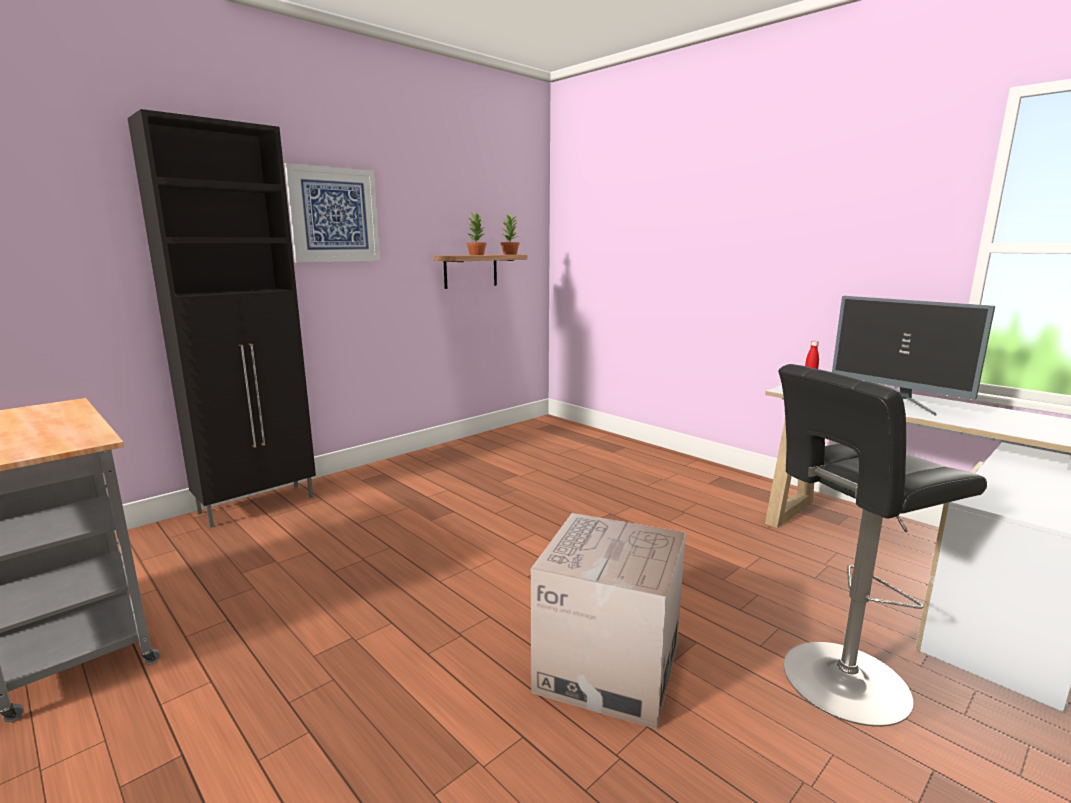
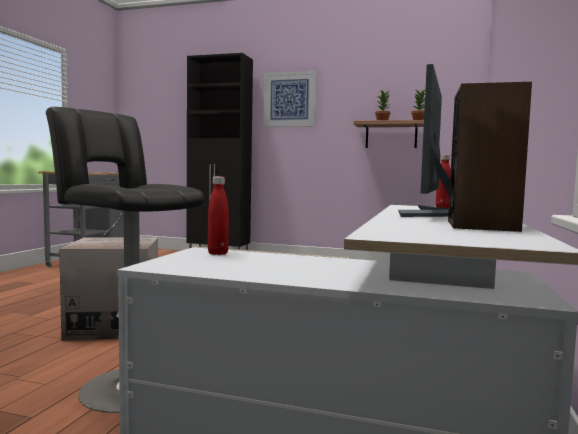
camera: 60 degrees right, 10 degrees down
(991, 497) = (218, 253): none -> red bottle
(999, 414) = (482, 225): none -> speaker

